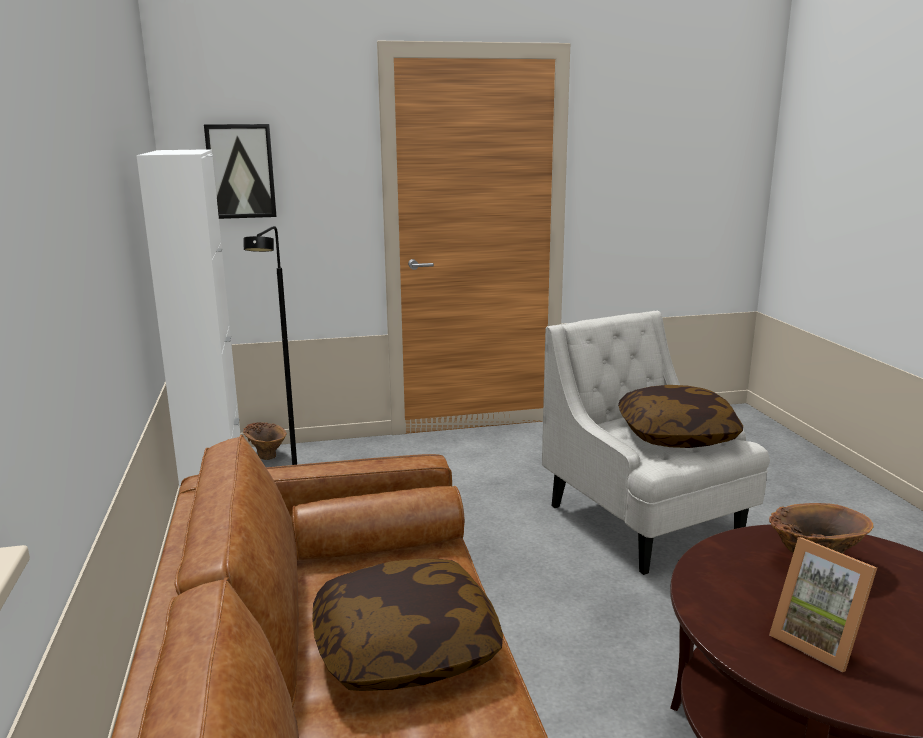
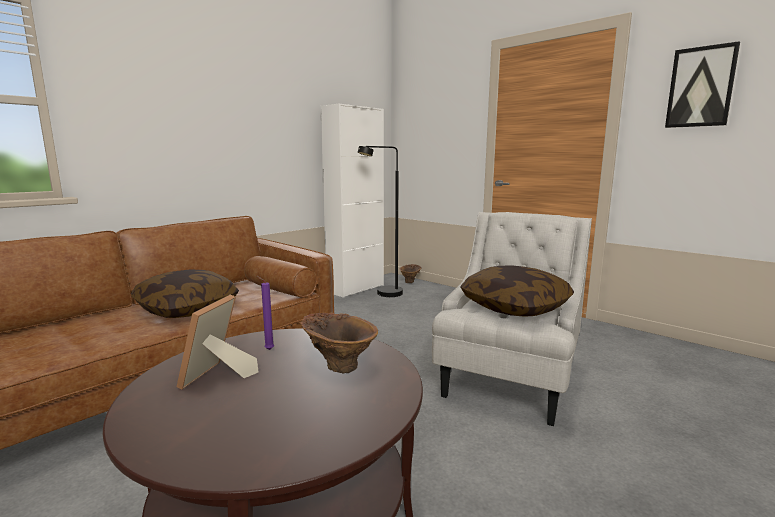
camera: 55 degrees right, 5 degrees down
(241, 171) = (421, 125): picture -> picture (700, 87)
(745, 594) = (268, 349): none -> purple candle

